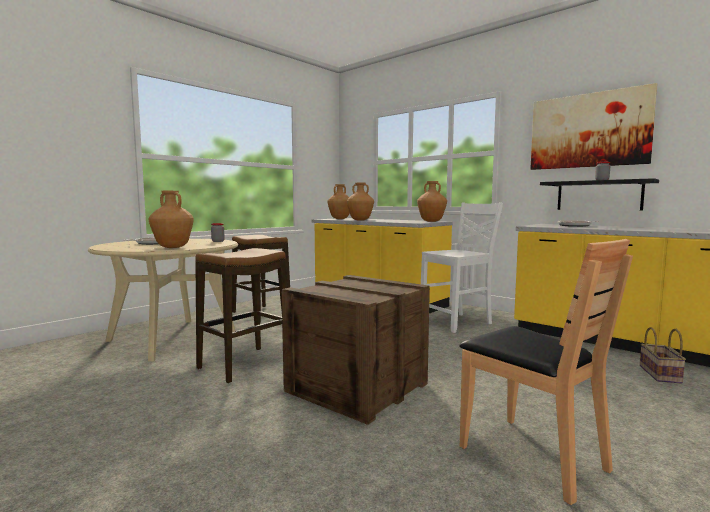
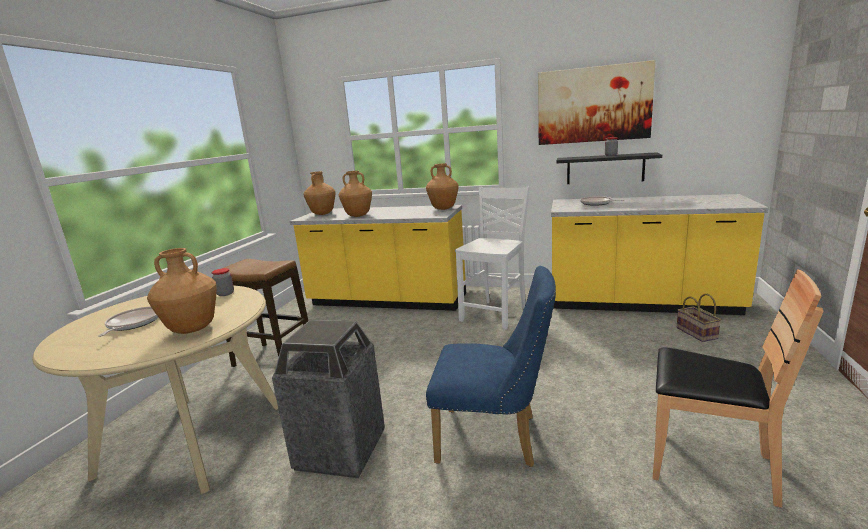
camera: 25 degrees left, 10 degrees up
(245, 364) = (340, 450): stool -> trash can
(357, 388) = (496, 439): crate -> blue chair

